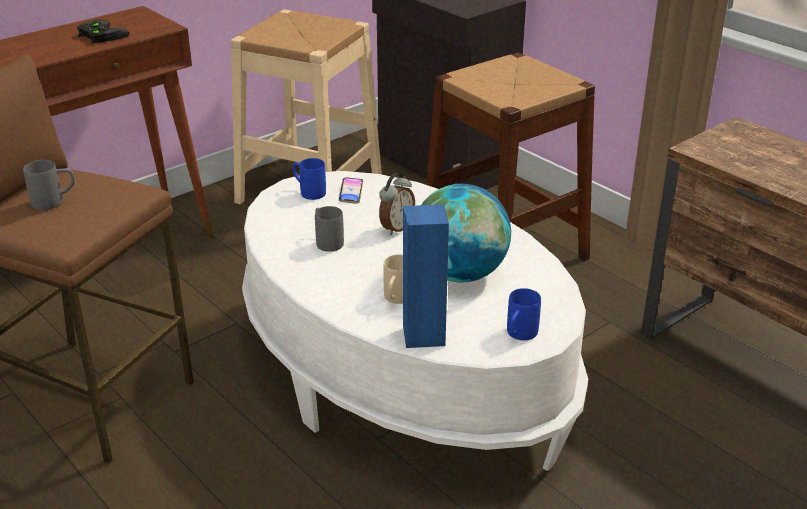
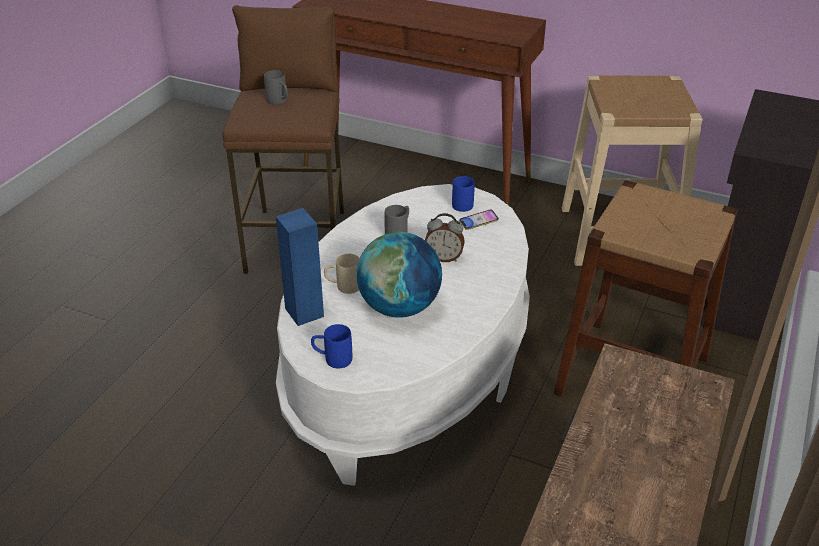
camera: 65 degrees right, 5 degrees up
(99, 35) = (474, 24): black game controller -> none

